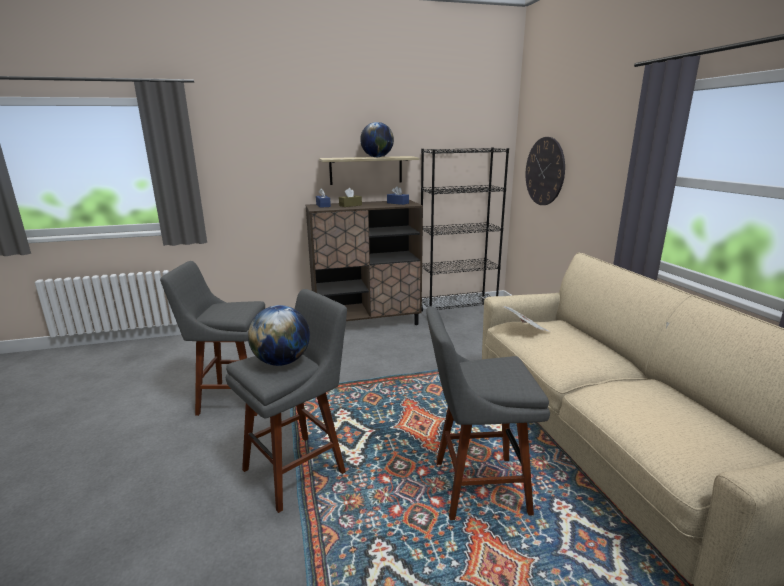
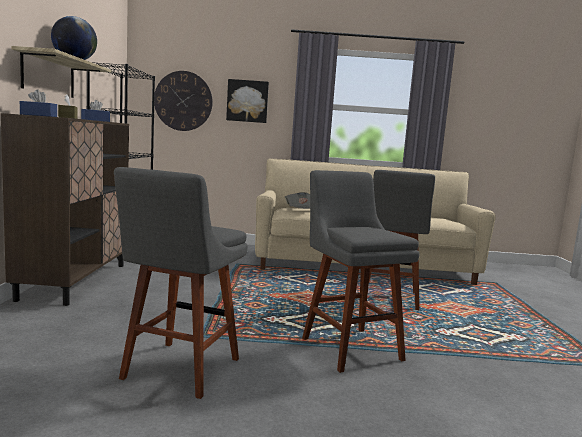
camera: 75 degrees left, 10 degrees down
(282, 362) = (365, 228): globe -> none
(593, 172) = (247, 101): none -> picture

